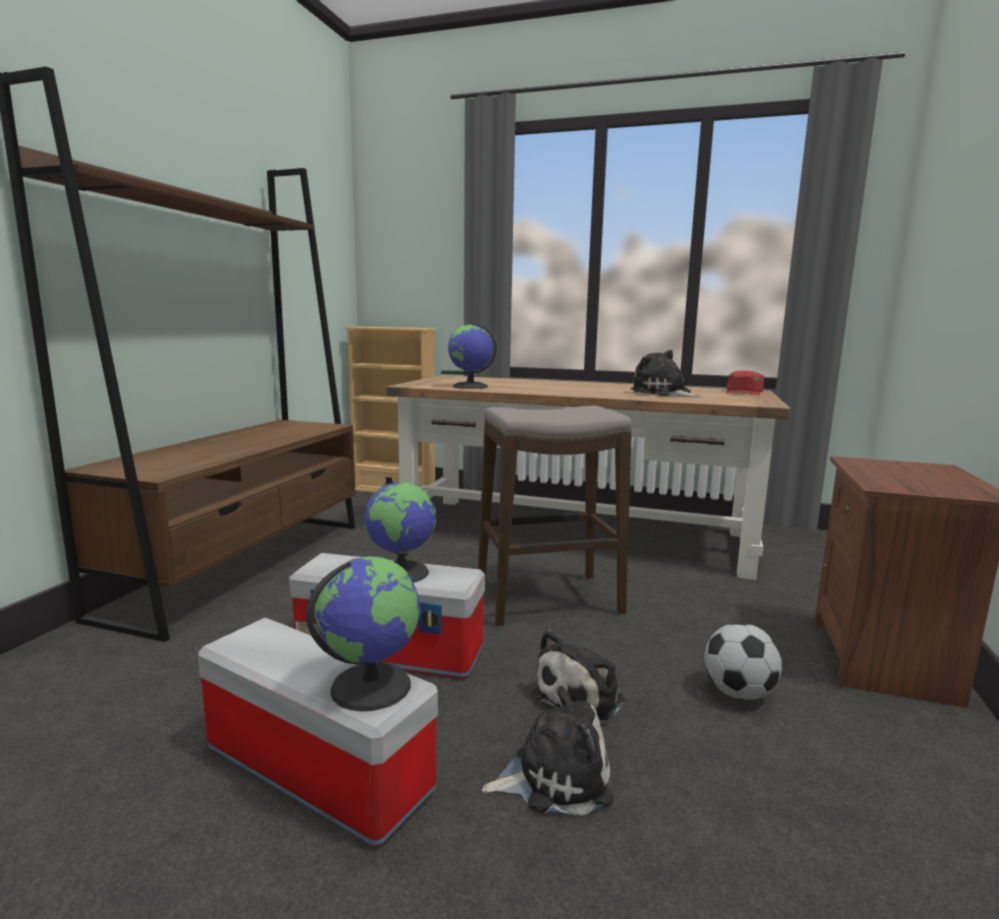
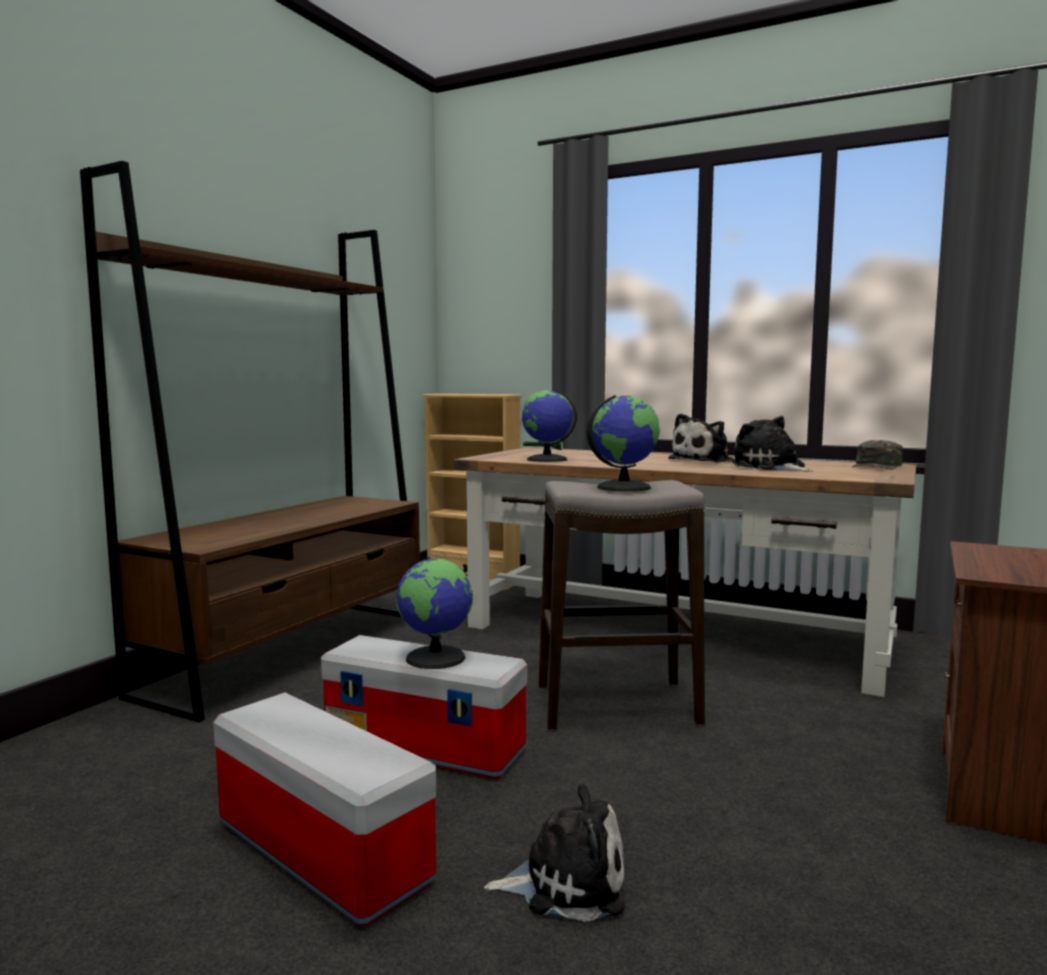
camera: 10 degrees right, 5 degrees down
(370, 685) = (368, 759): globe -> globe (623, 487)
(582, 697) = (624, 807): plush toy -> plush toy (704, 460)
(738, 693) = (812, 819): football -> none
(744, 392) = (877, 466): red cap -> green cap

